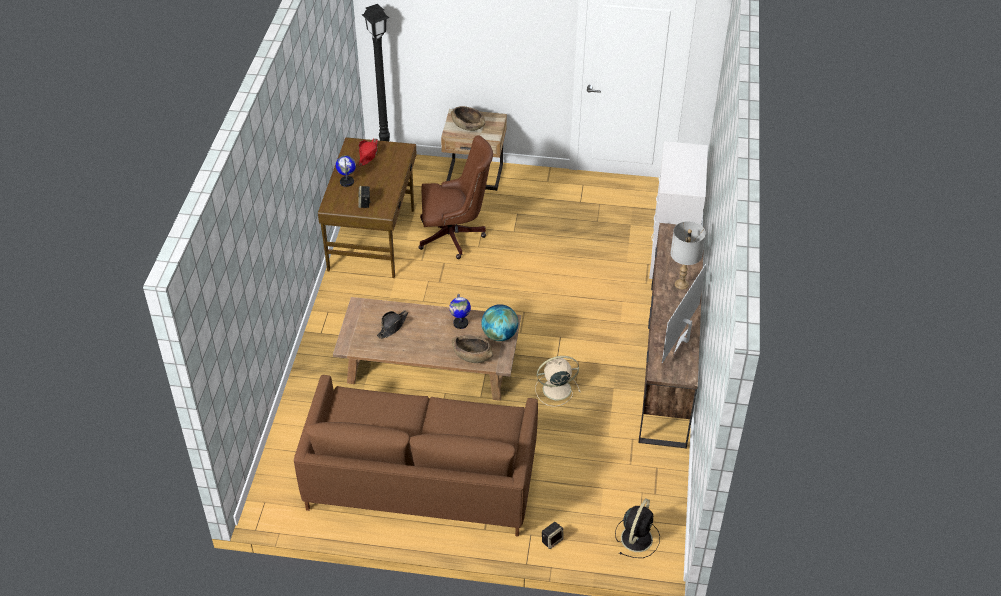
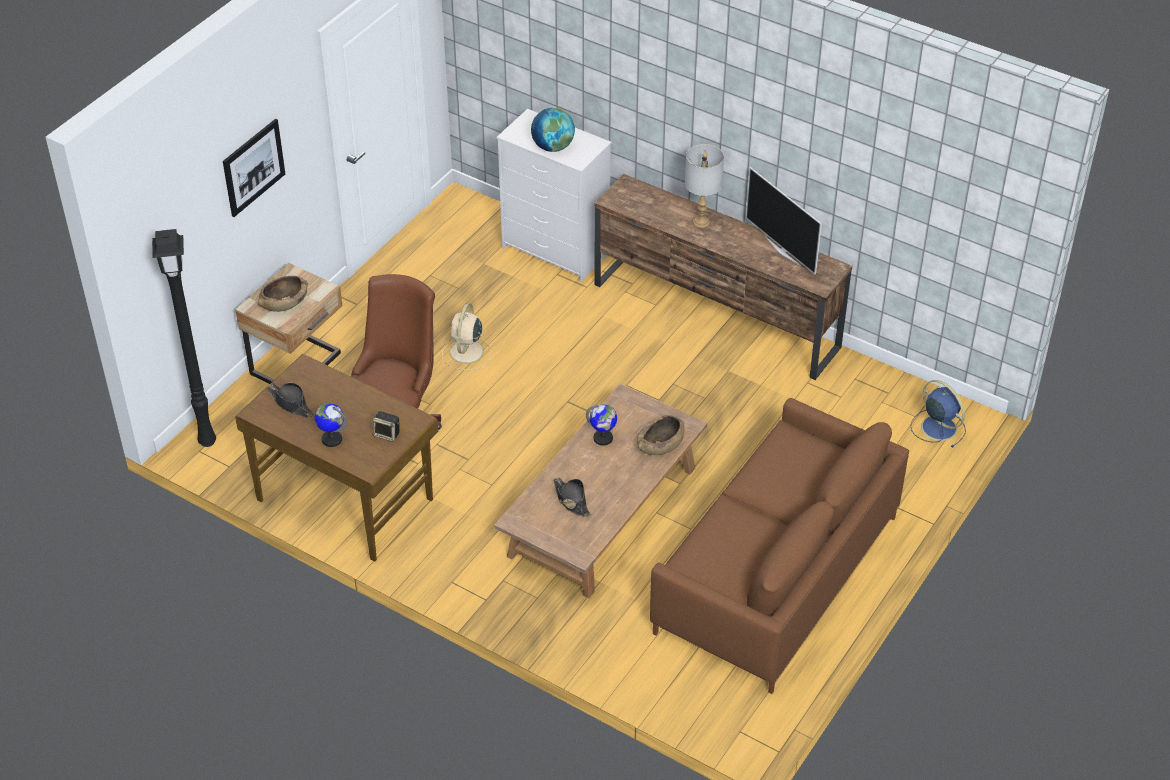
camera: 65 degrees left, 0 degrees up
(368, 154) = (291, 403): red hat -> black hat
(492, 29) = (253, 167): none -> picture
(499, 335) = (642, 411): globe -> globe (553, 147)
(552, 540) = (912, 493): speaker -> none
(555, 389) = (704, 417): beige fan -> beige fan (466, 353)
(637, 537) = (937, 427): black fan -> blue fan

